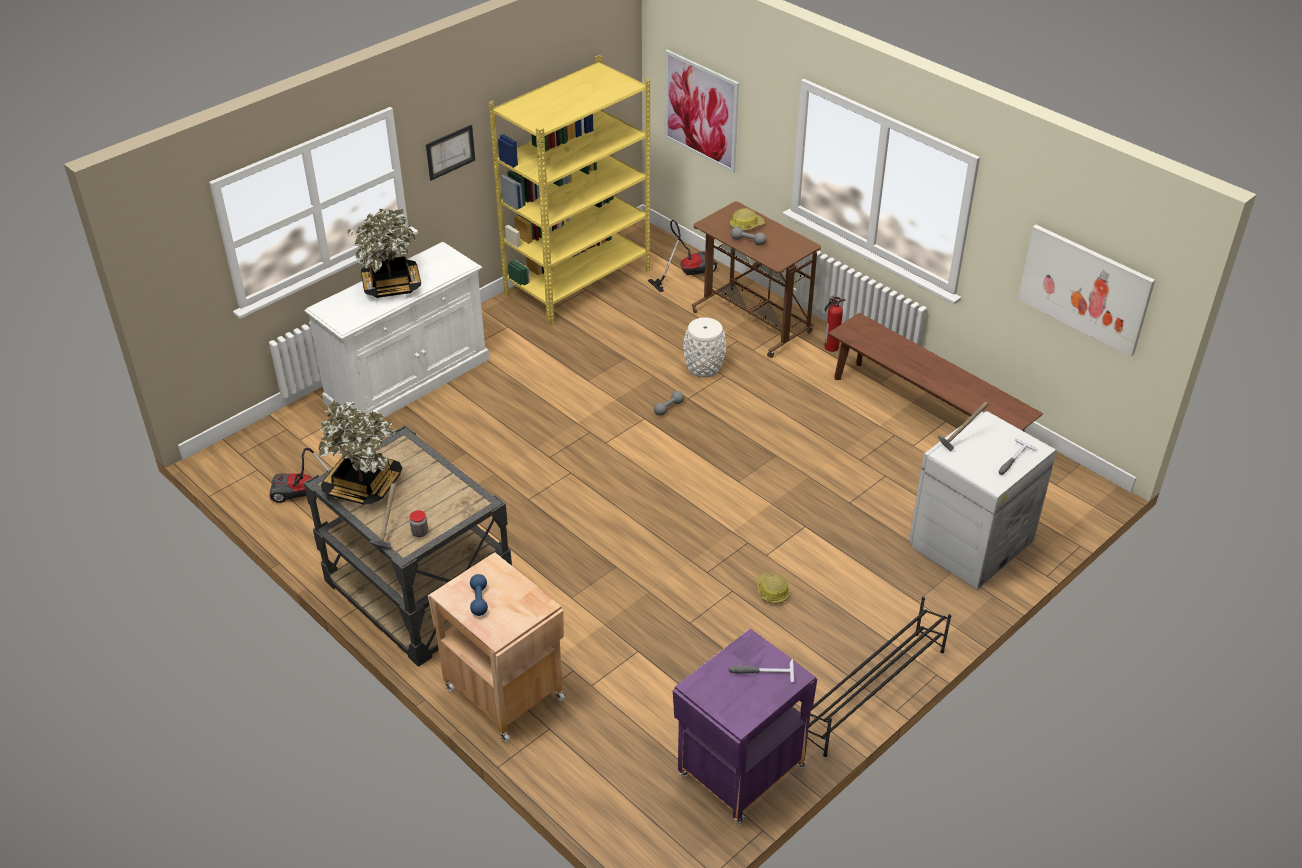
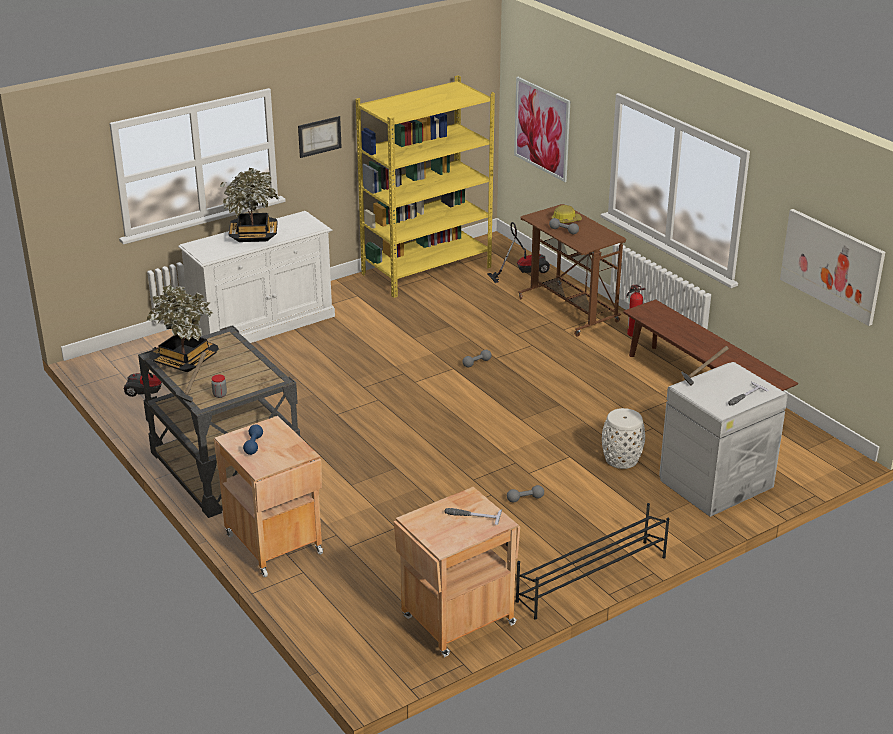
camera: 10 degrees right, 10 degrees down
(703, 367) = (516, 338): white stool -> white stool (621, 459)
(740, 773) = (456, 622): purple cart -> brown cart
(771, 591) = (525, 499): hard hat -> grey dumbbell

